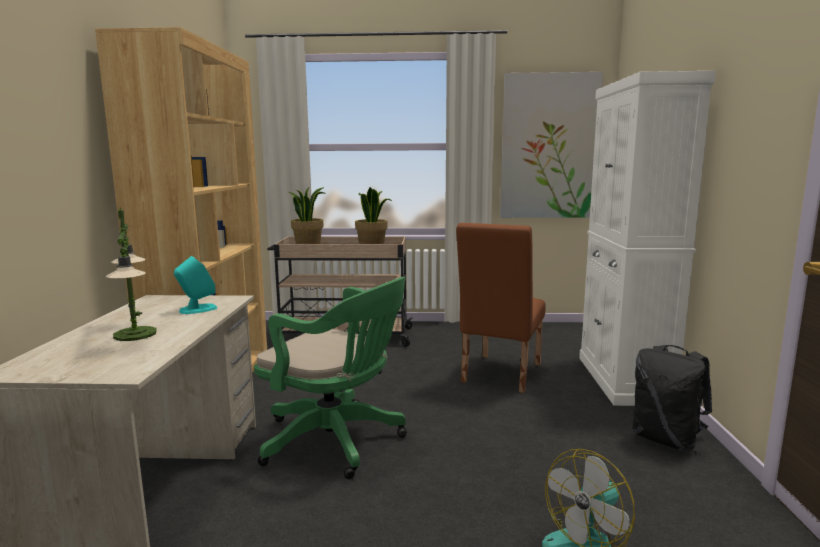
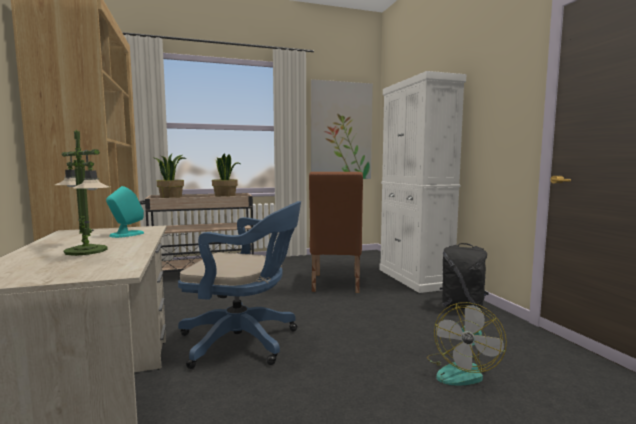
camera: 20 degrees left, 5 degrees down
(337, 441) = (244, 341): green office chair -> blue office chair

